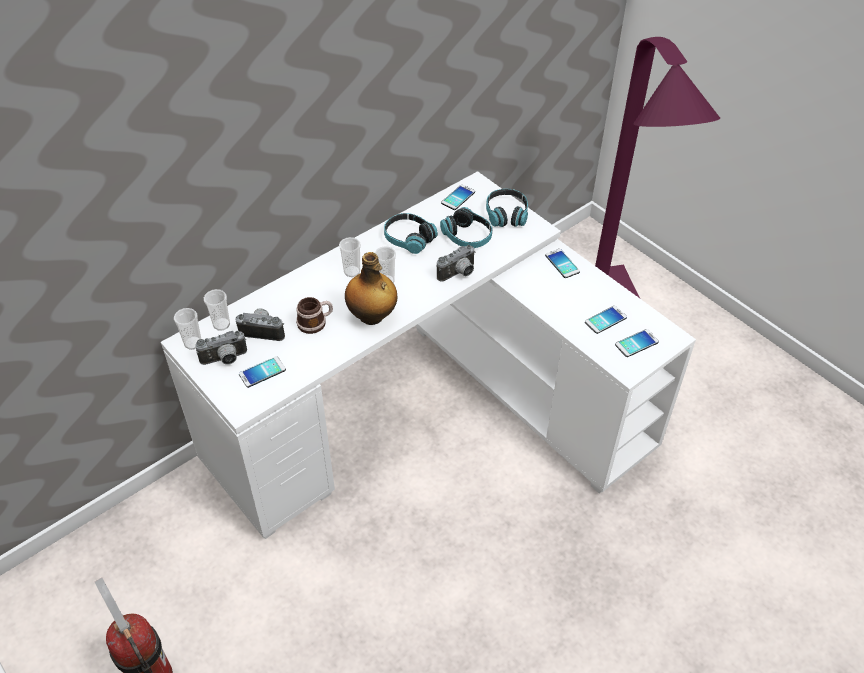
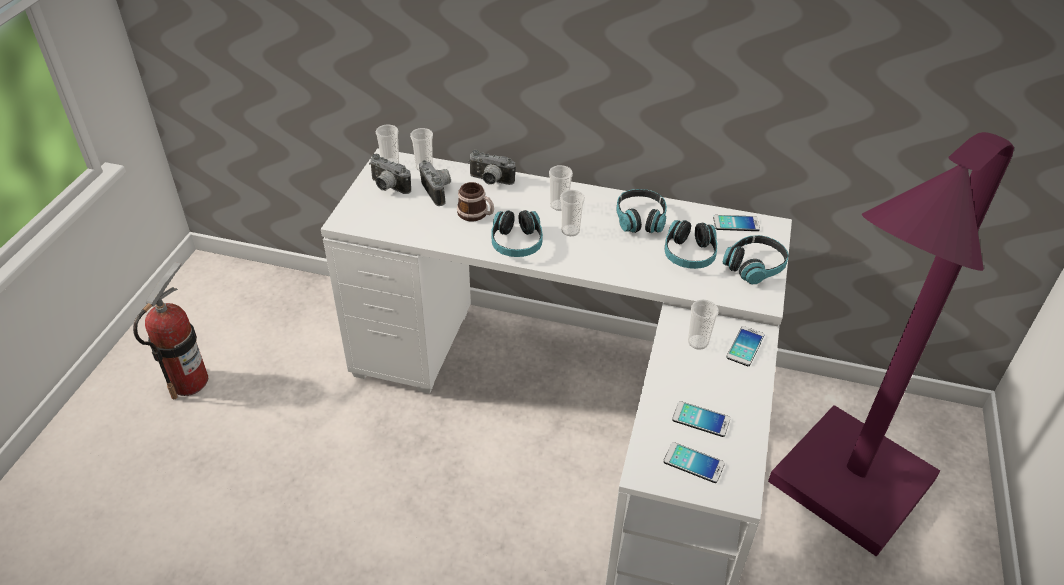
camera: 55 degrees right, 5 degrees down
(262, 372) = (392, 213): phone -> none
(372, 317) = (516, 243): bottle -> headphones
(458, 274) = (631, 272): camera -> camera (490, 181)
(541, 283) = (698, 342): none -> cup

